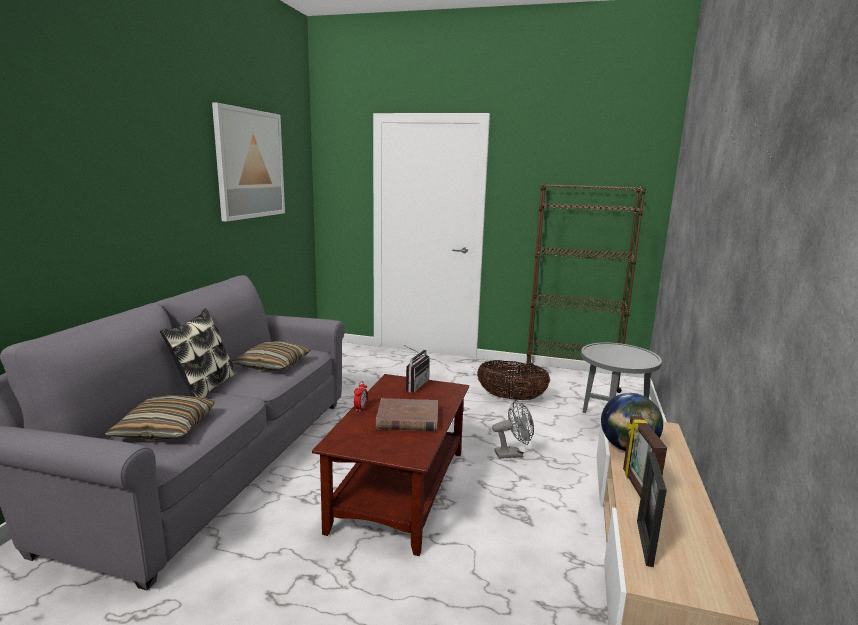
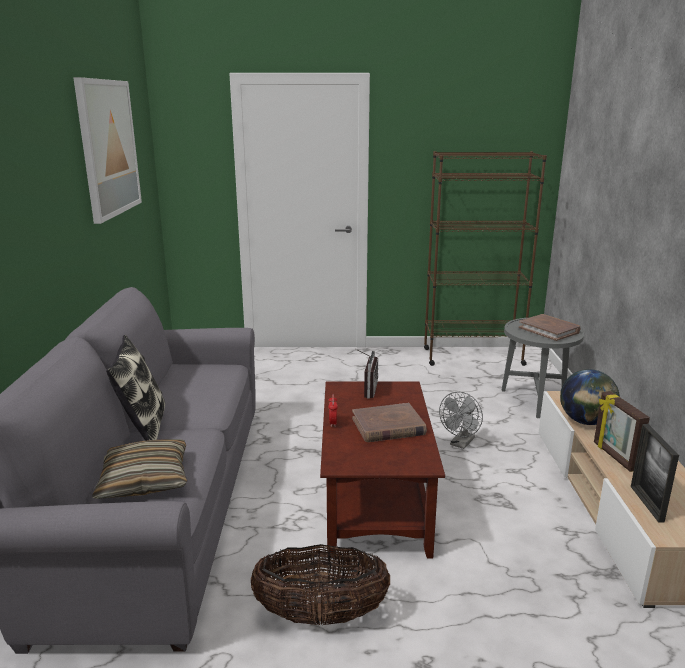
camera: 15 degrees left, 5 degrees up
(273, 365) = (197, 388): pillow -> none
(511, 398) = (426, 386): basket -> basket (321, 615)
(513, 454) = (460, 444): grey fan -> grey fan turned 150 degrees clockwise
(626, 355) = (549, 330): none -> brown book

